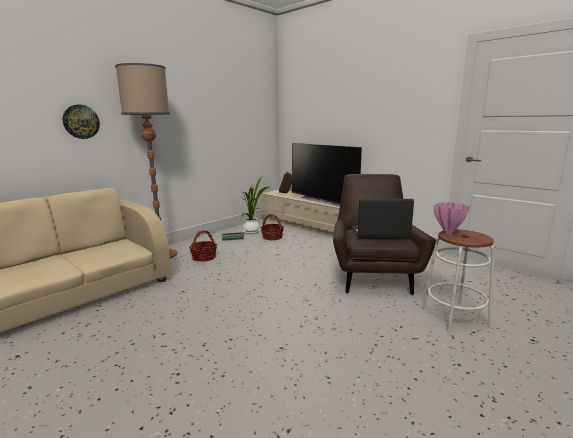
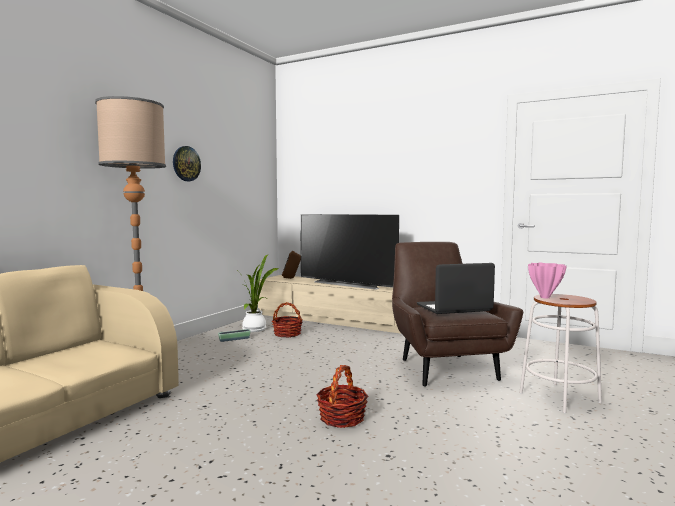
camera: 15 degrees left, 10 degrees down
(81, 121) = (38, 171): wall clock -> wall clock (186, 163)
(204, 257) = (208, 363): basket -> basket (342, 418)

